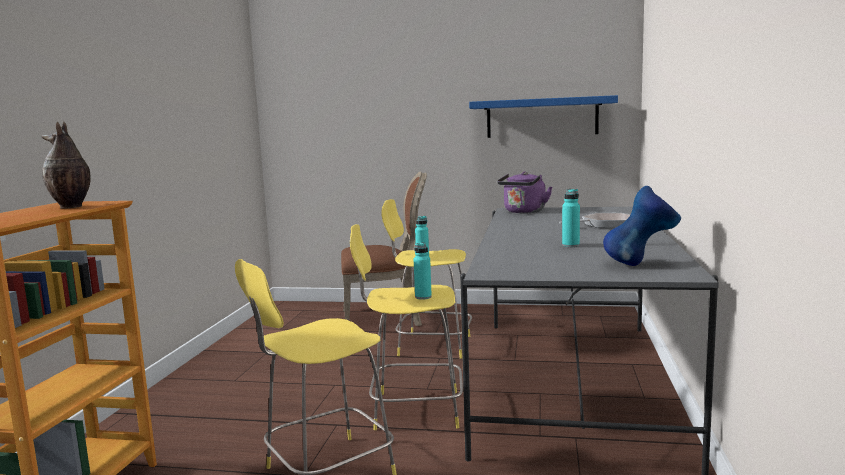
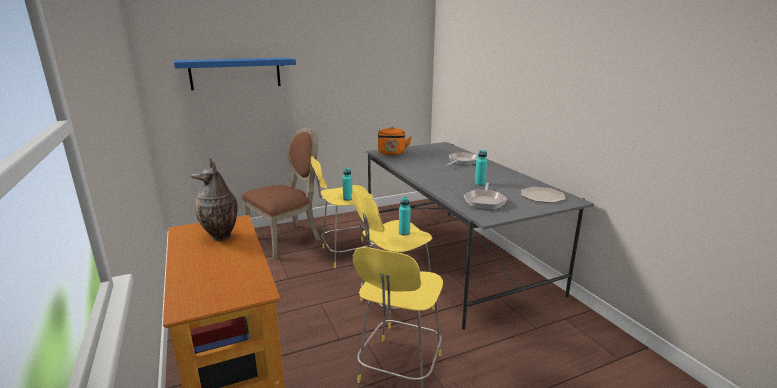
camera: 35 degrees left, 10 degrees up
(523, 212) = (392, 153): purple kettle -> orange kettle
(531, 260) = (485, 201): none -> frying pan
(542, 117) = (376, 83): blue shelf -> blue shelf (235, 73)
(640, 265) = (542, 196): blue vase -> plate

